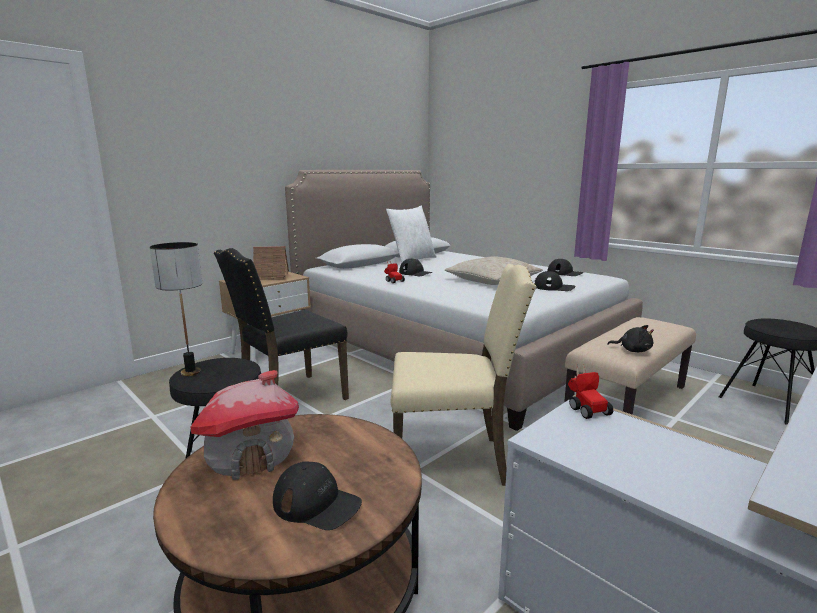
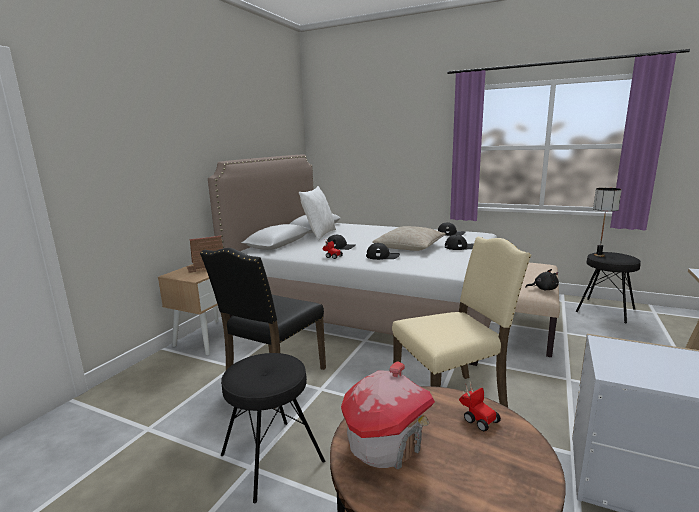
camera: 20 degrees left, 0 degrees up
(191, 372) = (242, 377): table lamp -> table lamp (599, 255)
(317, 504) = (487, 469): black cap -> black cap (383, 256)
(585, 408) = (607, 342): toy car -> toy car (477, 418)

